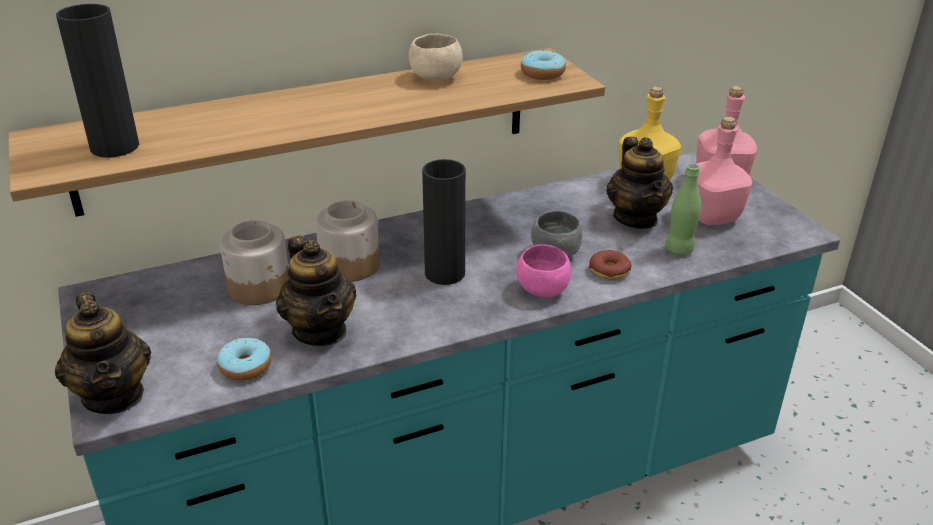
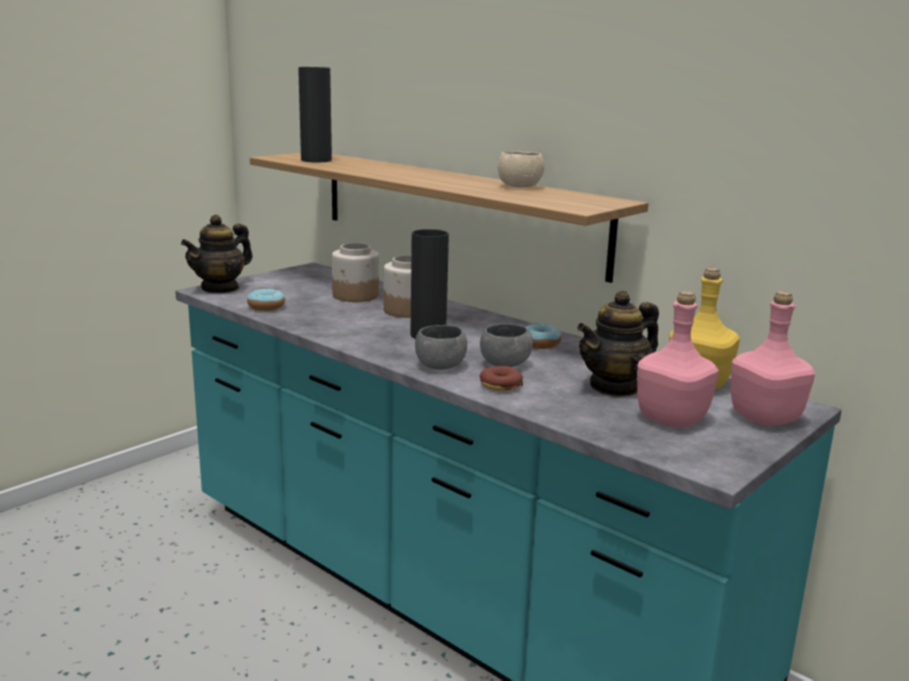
camera: 65 degrees right, 15 degrees down
(320, 330) = (320, 316): teapot -> none
(542, 73) = (579, 202): donut -> donut (540, 344)
(542, 289) = (440, 366): pink bowl -> grey bowl
(679, 249) = (578, 410): green bottle -> none

